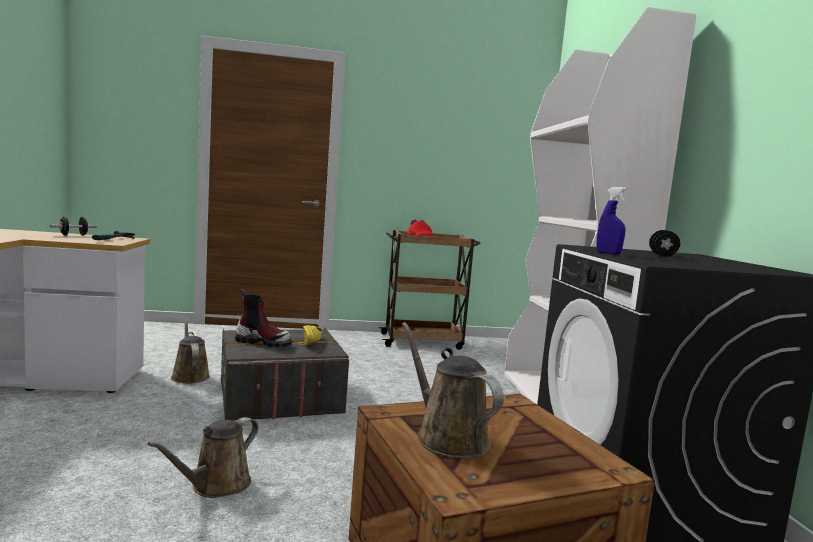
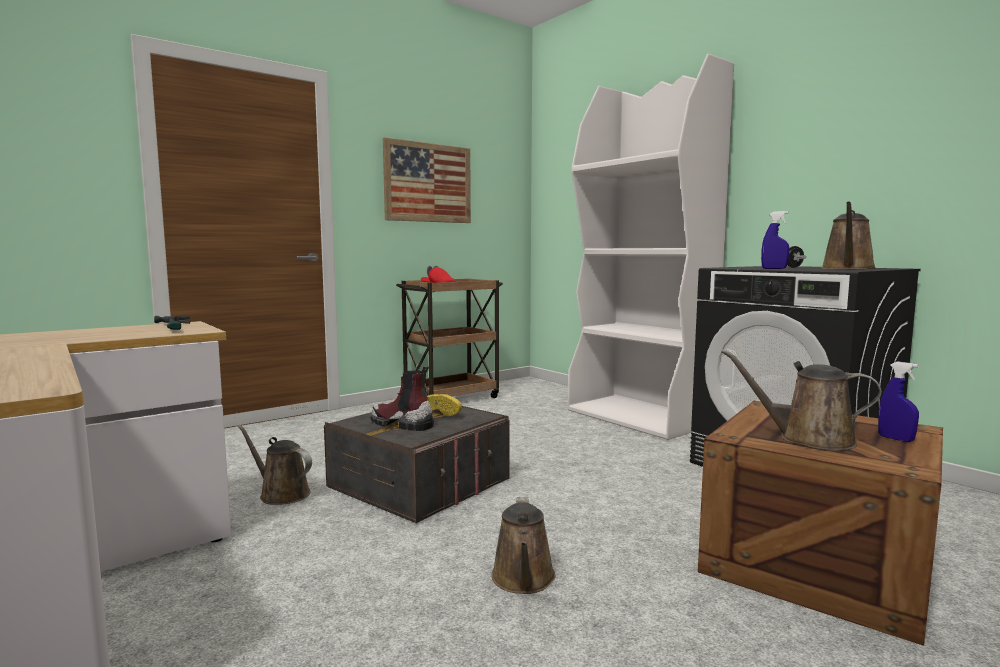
camera: 30 degrees left, 0 degrees up
(74, 235) = (99, 330): black dumbbell -> none
(263, 342) = (401, 424): boot -> boot turned 135 degrees counterclockwise
(431, 145) = (428, 183): none -> picture
(545, 468) = (896, 439): none -> blue spray bottle
(698, 264) = (847, 269): none -> brown watering can

